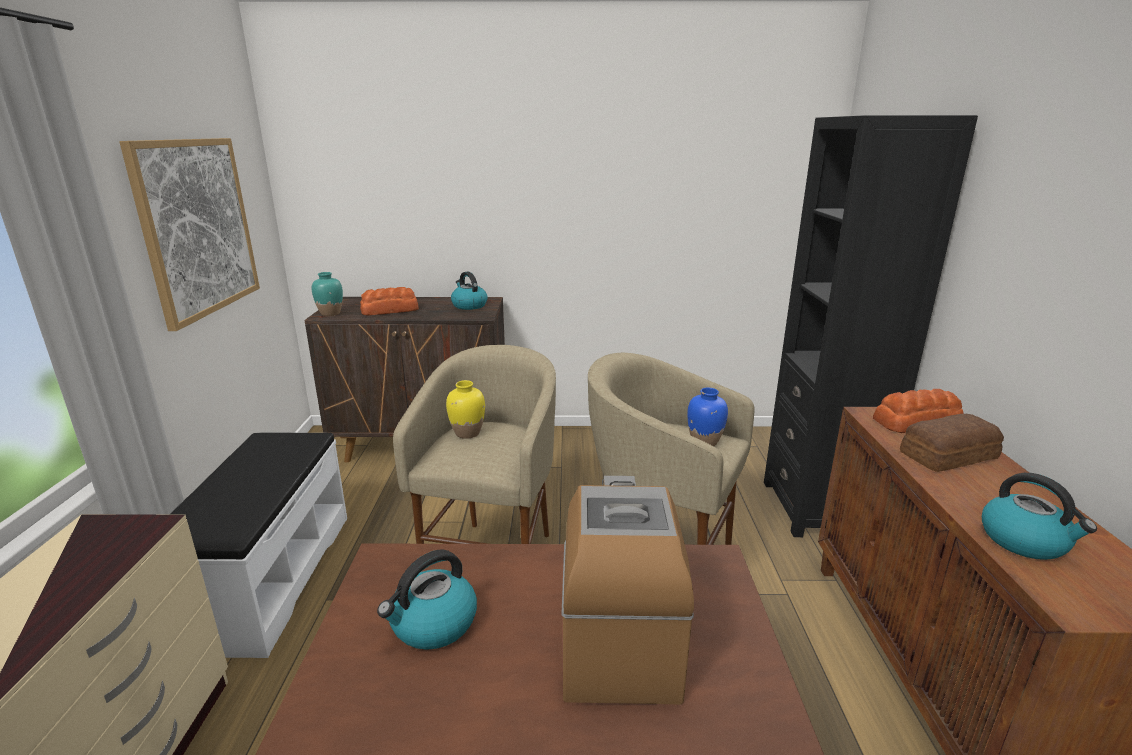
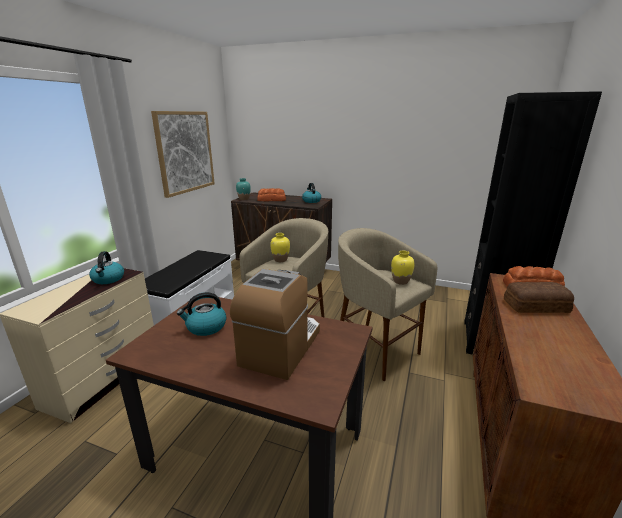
camera: 20 degrees right, 0 degrees up
(705, 441) = (401, 281): blue vase -> yellow vase
(1024, 541) = (542, 354): kettle -> kettle (108, 279)

